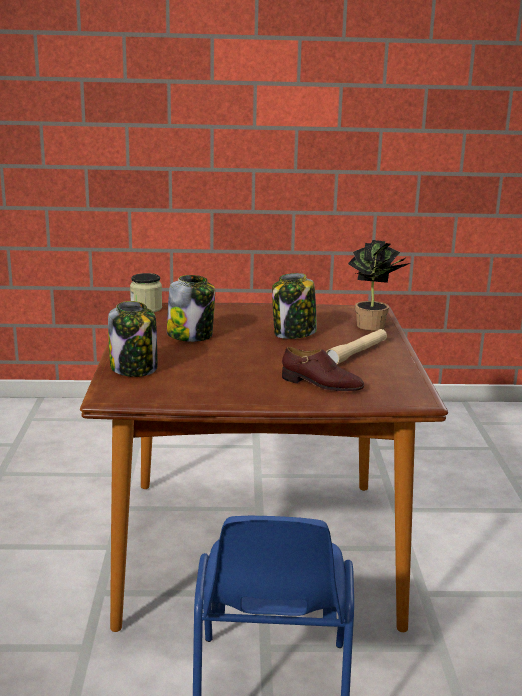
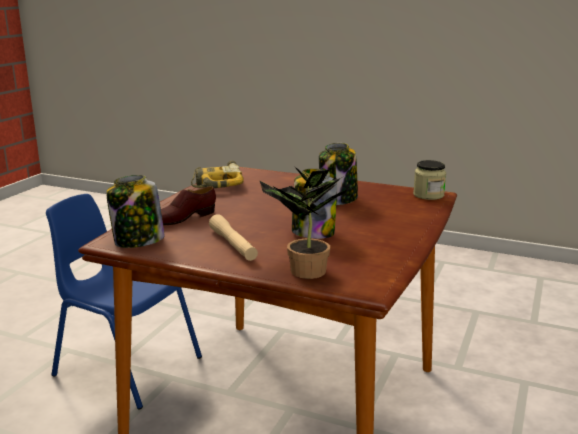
camera: 115 degrees right, 0 degrees up
(134, 368) = (279, 178): jar -> jar (138, 241)
(181, 396) = (216, 183): none -> power drill

